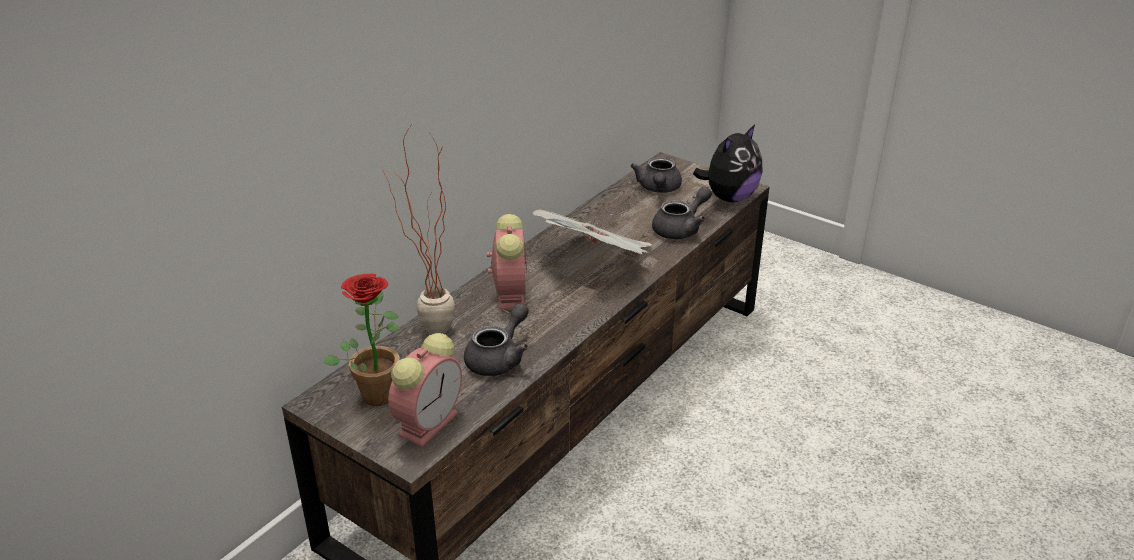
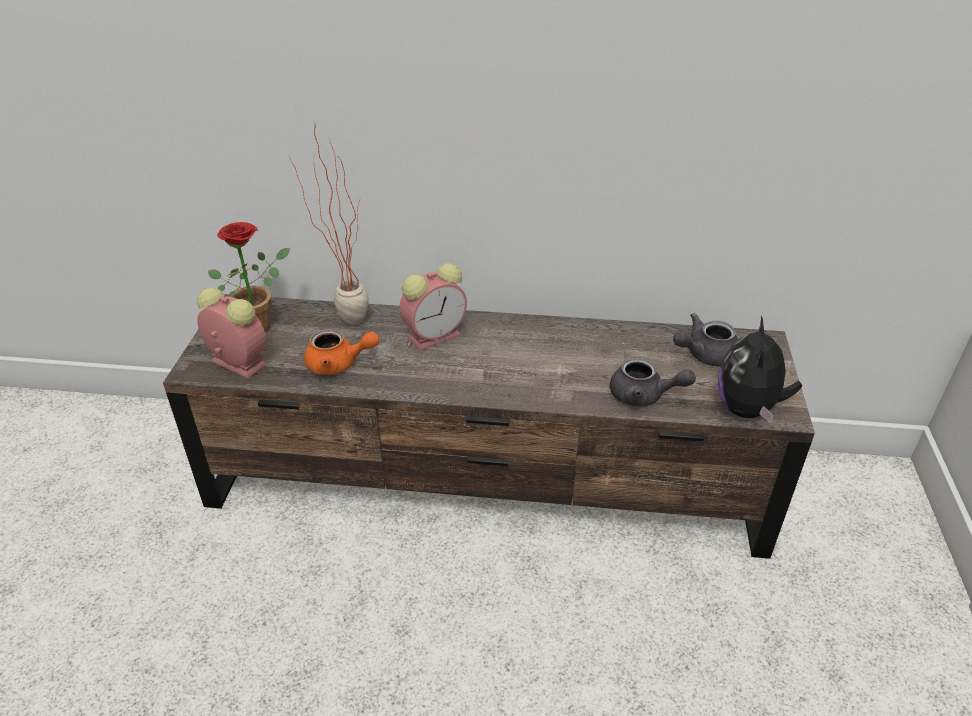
camera: 60 degrees right, 5 degrees up
(429, 422) = (236, 362): alarm clock -> alarm clock turned 150 degrees counterclockwise
(499, 358) = (339, 364): grey teapot -> orange teapot
(597, 260) = (532, 362): newspaper -> none
(729, 197) = (748, 409): plush toy -> plush toy turned 90 degrees clockwise

